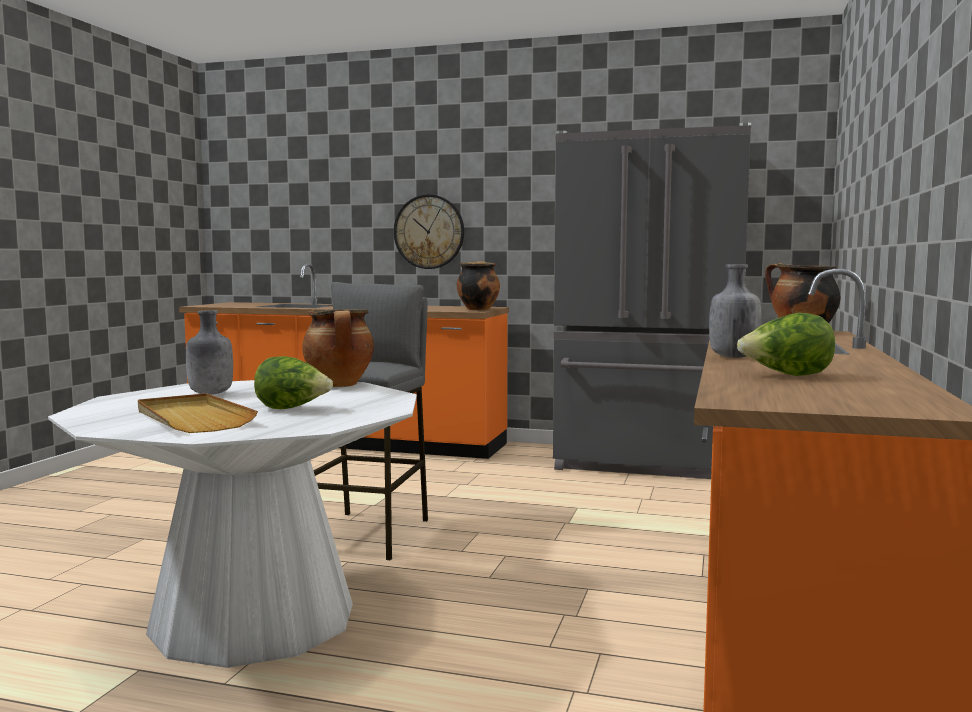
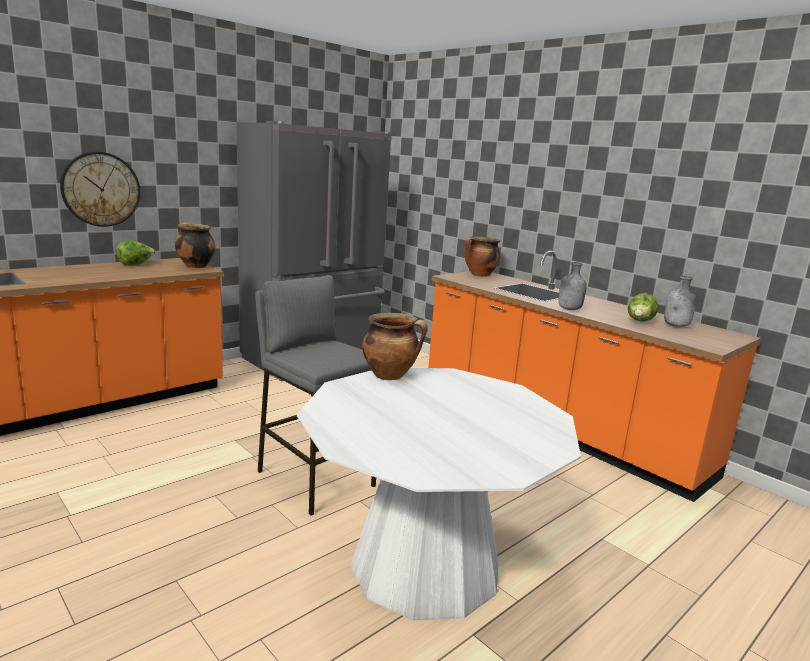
camera: 60 degrees left, 10 degrees up
(192, 418) = (486, 440): beige tray -> none
(210, 394) = (375, 416): grey bottle -> grey bottle (676, 326)
(292, 409) = (477, 407): lettuce -> lettuce (135, 264)

